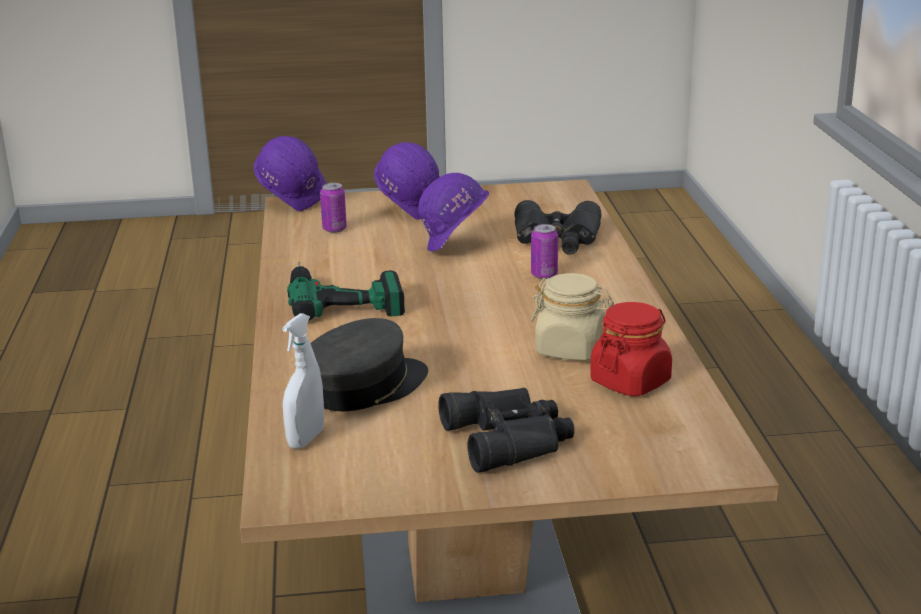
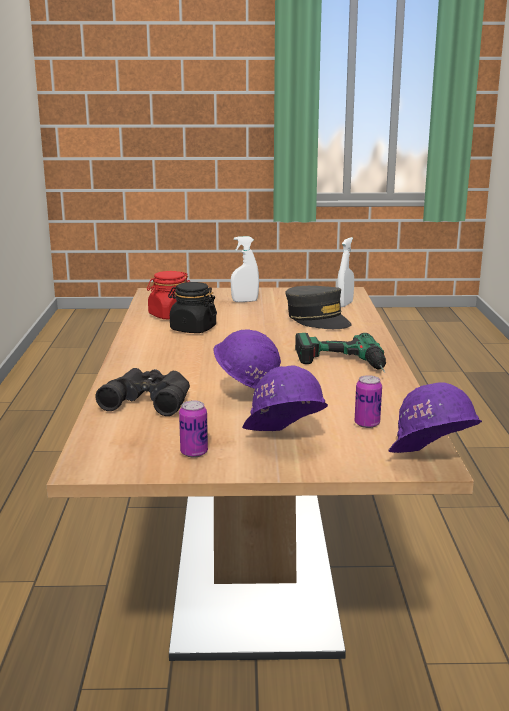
camera: 175 degrees left, 5 degrees down
(365, 387) = (317, 319): grey cap -> grey cap turned 90 degrees counterclockwise
(511, 438) = (244, 301): black binoculars -> white spray bottle
(544, 275) = (181, 370): can -> can (194, 452)
(571, 349) = (193, 329): beige jar -> black jar

